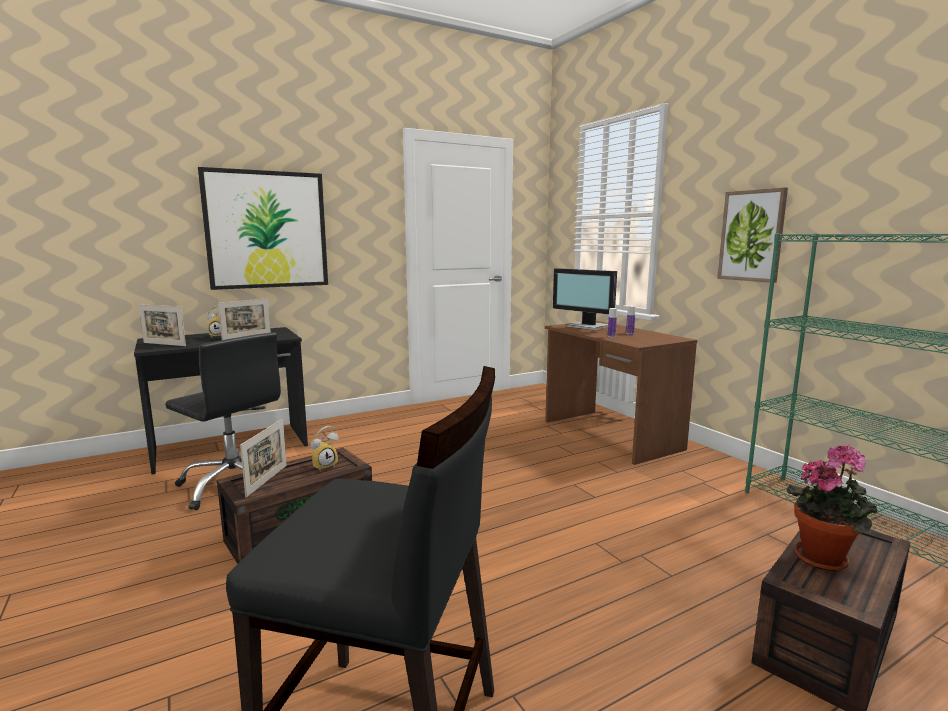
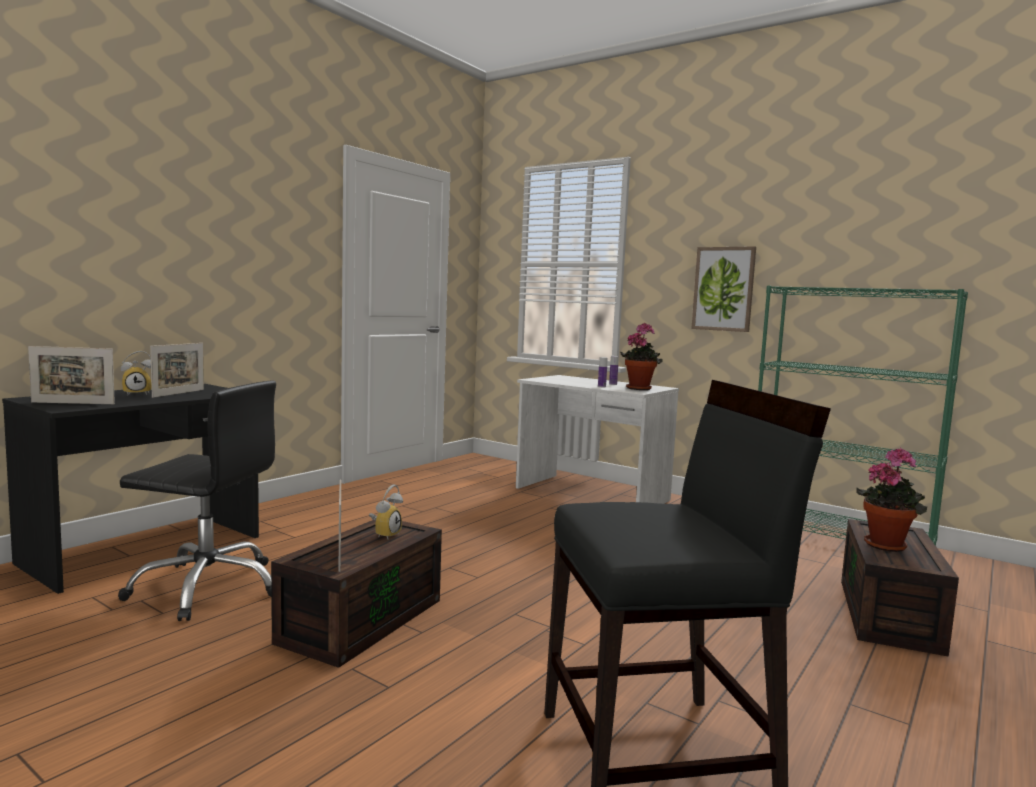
camera: 25 degrees left, 5 degrees down
(267, 230) = (186, 253): picture -> none
(588, 326) = (562, 379): monitor -> none
(610, 435) = (591, 494): brown desk -> white desk
(649, 339) = (639, 388): none -> potted plant

